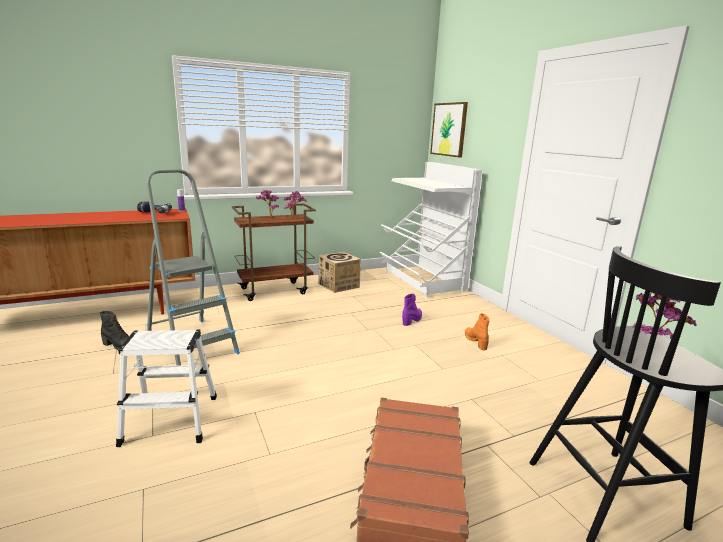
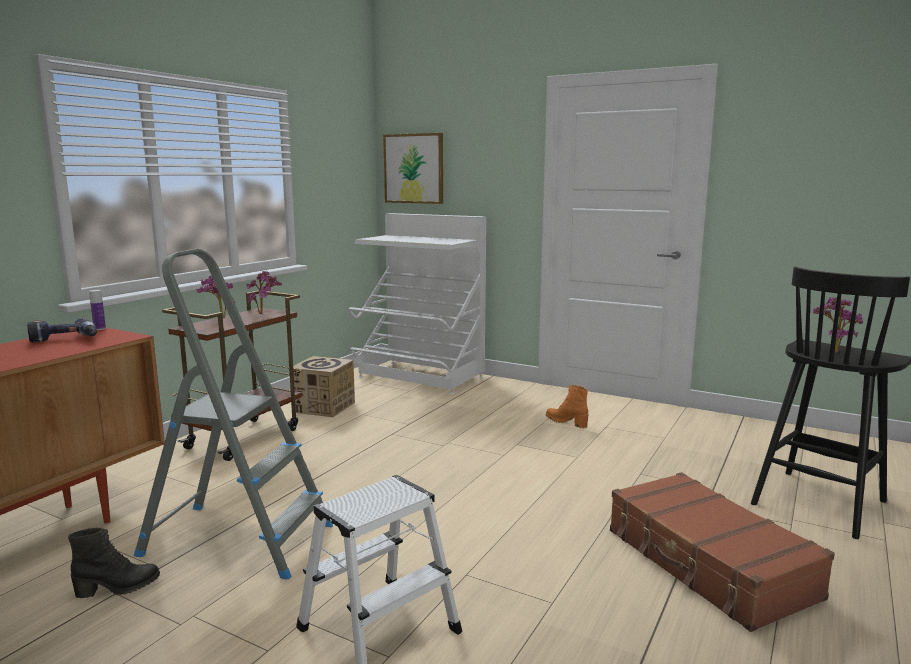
camera: 35 degrees left, 5 degrees down
(412, 320) = (474, 420): purple boot -> none

